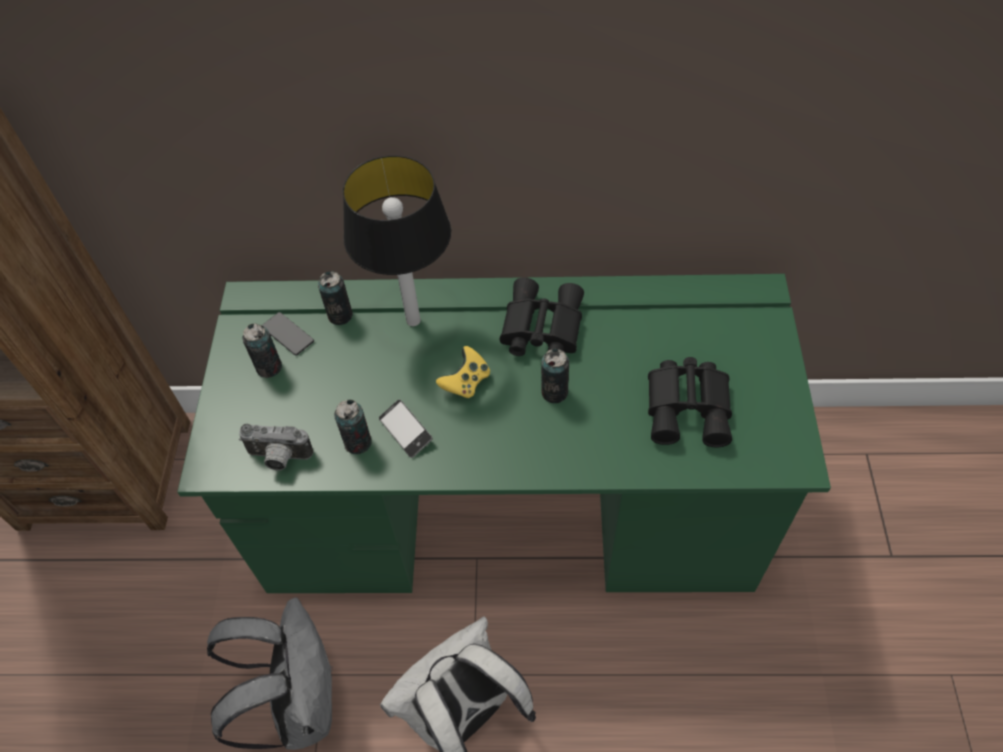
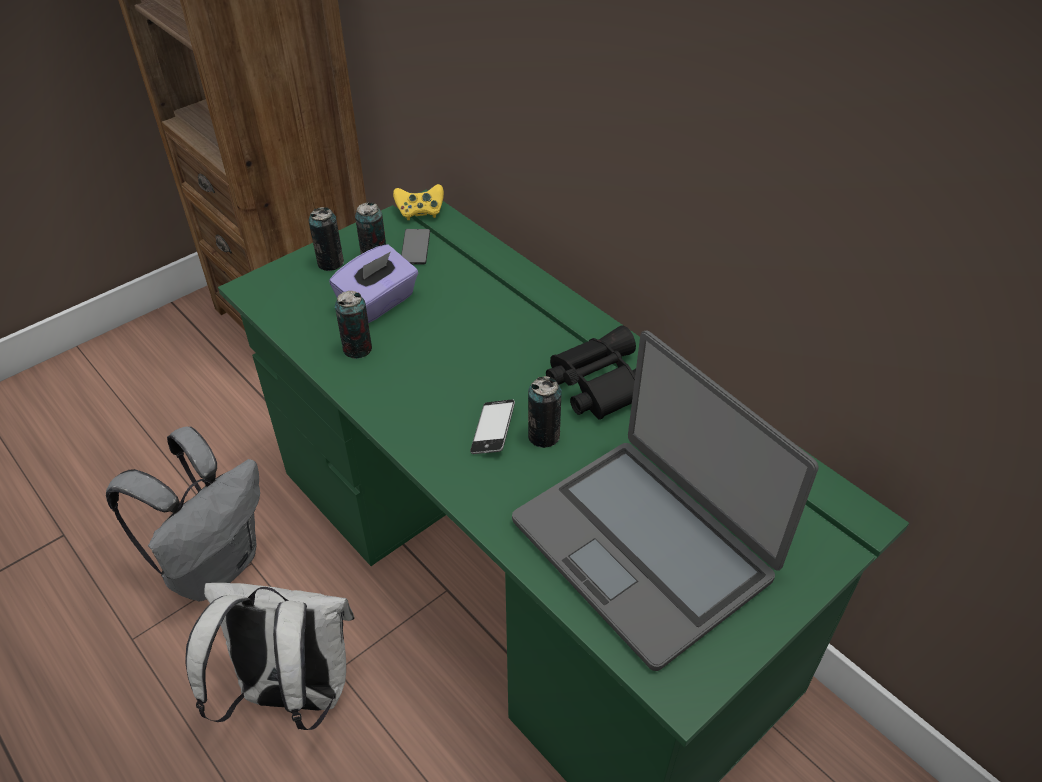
camera: 45 degrees right, 10 degrees down
(278, 458) = (298, 316): camera -> none
(322, 397) = (378, 302): none -> purple tissue box
(340, 315) = (466, 261): can -> can (330, 263)
(406, 431) = (398, 369): phone -> phone (493, 431)
(413, 321) = (510, 303): table lamp -> none
(466, 382) = (487, 373): yellow game controller -> yellow game controller (420, 212)
(690, 407) = (643, 547): black binoculars -> laptop

